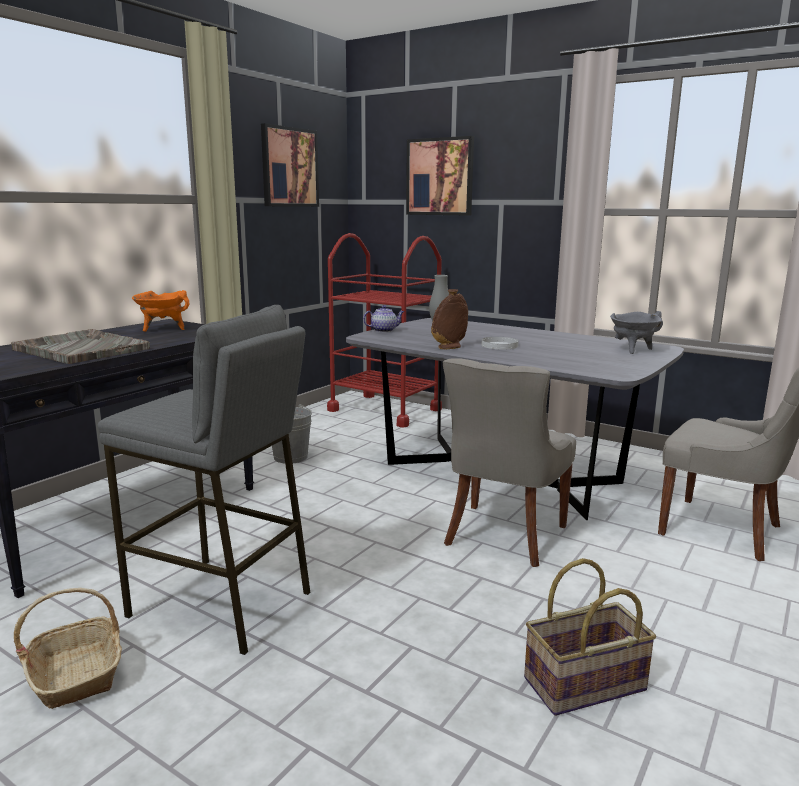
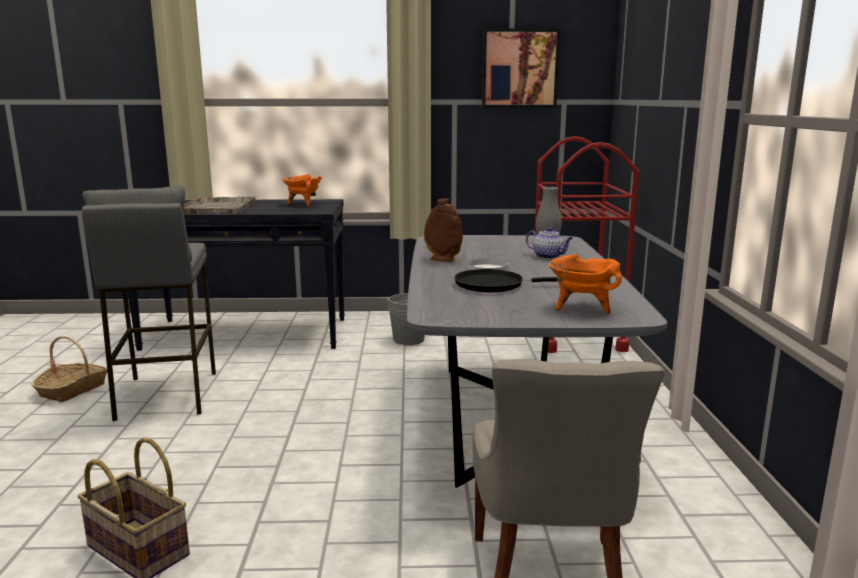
camera: 55 degrees right, 0 degrees up
(384, 330) = (473, 237): teapot -> teapot (548, 256)
(440, 177) = (654, 72): picture -> none
(503, 536) = (366, 455): grey chair -> none
(549, 352) = (494, 285): none -> black frying pan
(632, 350) = (582, 308): grey cooking pot -> orange cooking pot

